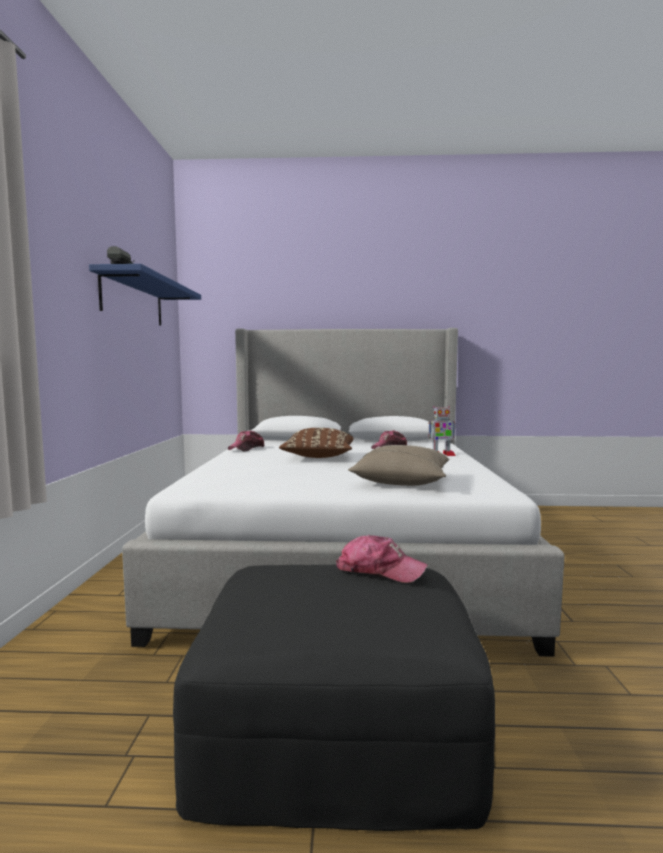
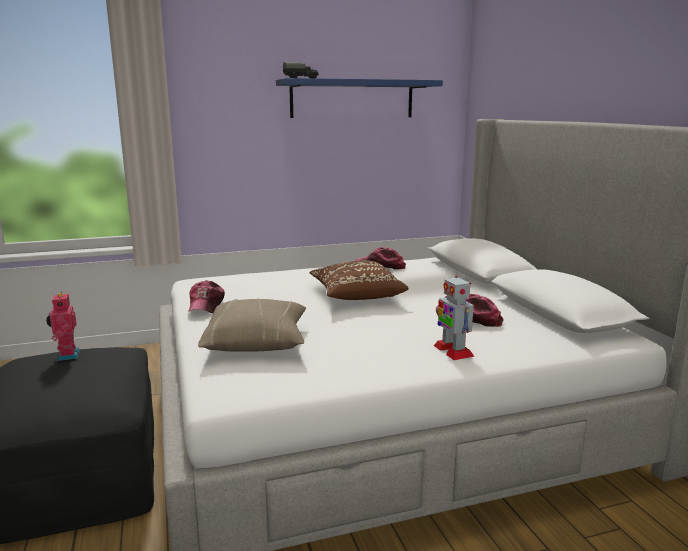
camera: 70 degrees right, 10 degrees up
(277, 586) = (67, 355): none -> toy robot
(379, 570) = (90, 383): cap -> cap (206, 305)

